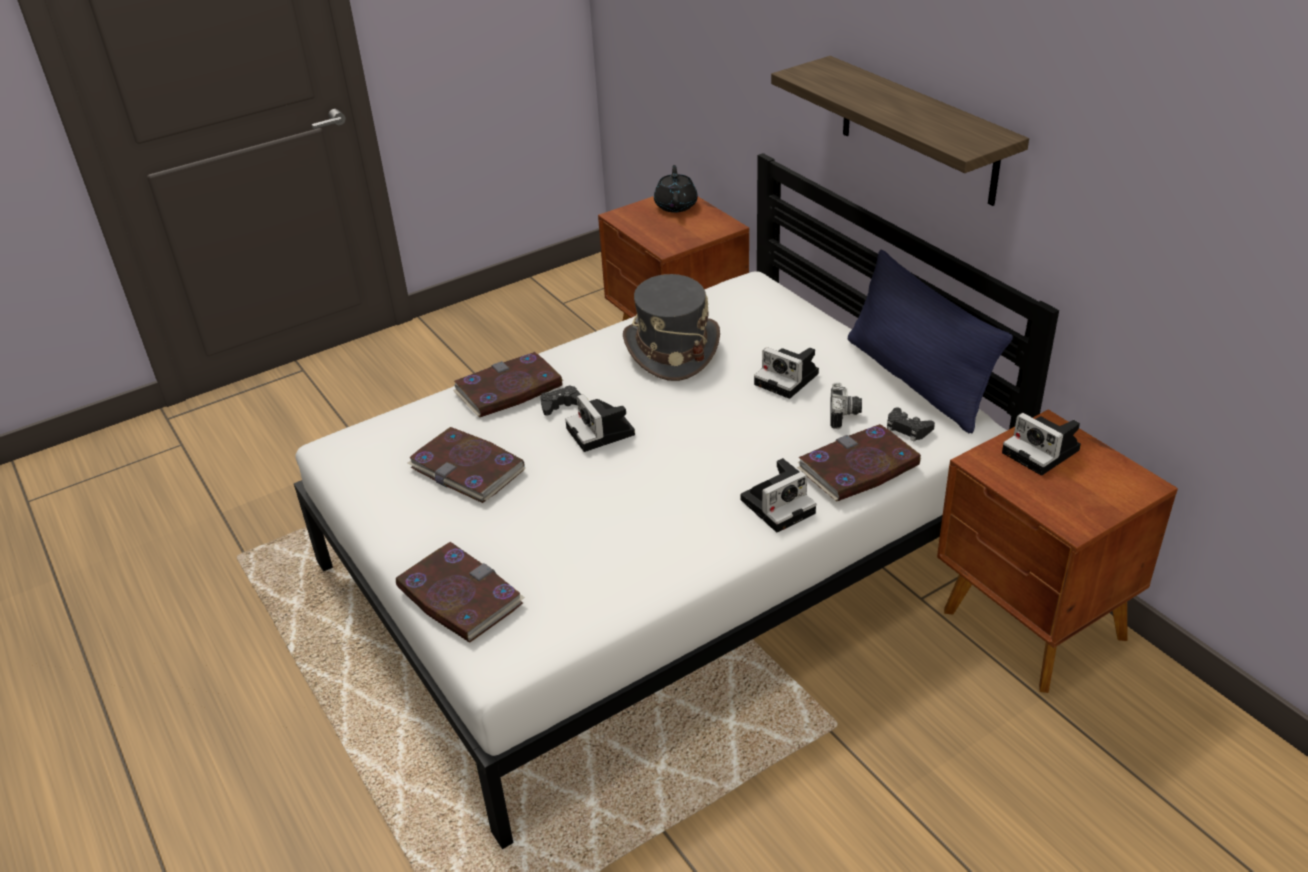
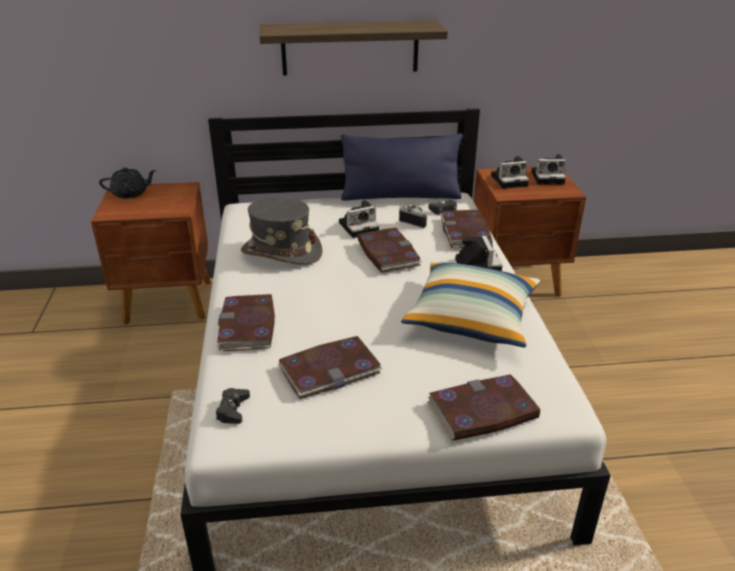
camera: 65 degrees left, 5 degrees down
(561, 405) = (294, 309): black game controller -> black game controller (233, 410)
(602, 433) = (346, 301): camera -> camera (549, 177)
(640, 539) = (472, 318): none -> pillow
(676, 205) = (130, 193): black teapot -> black teapot turned 135 degrees clockwise
(735, 422) = (387, 253): none -> book

